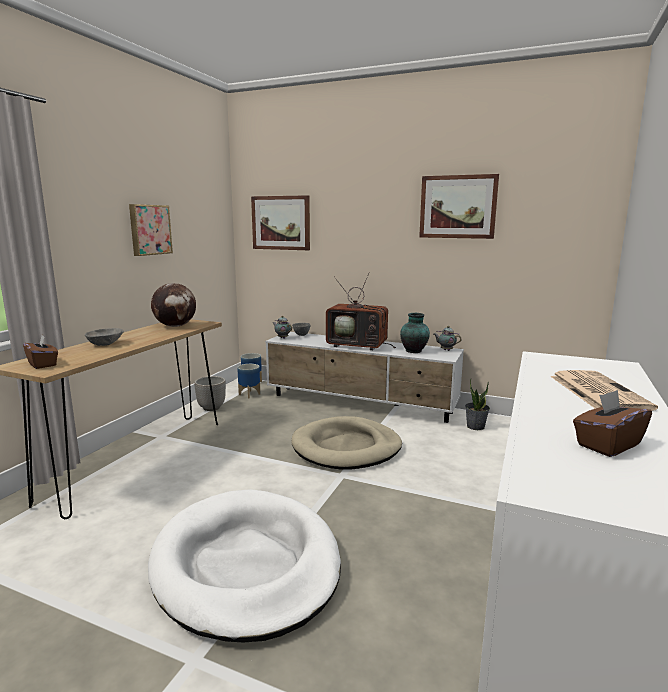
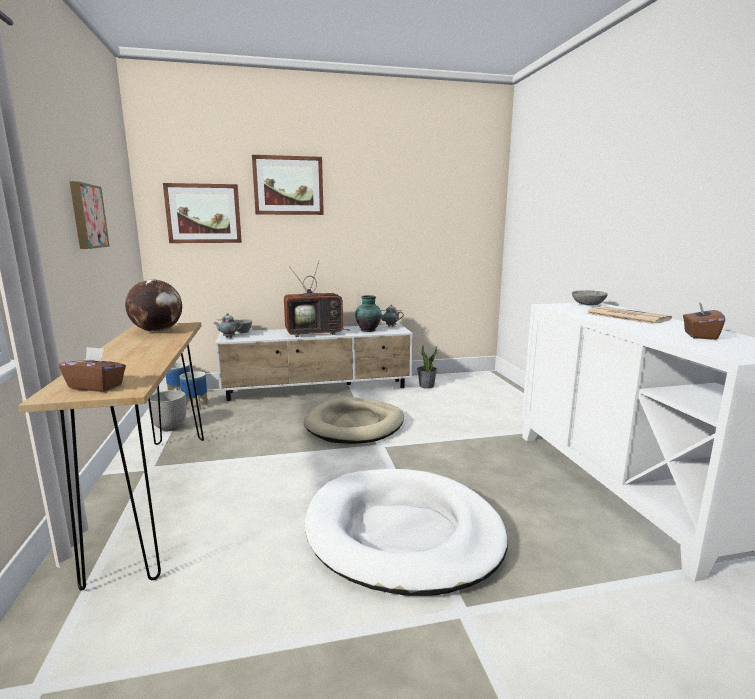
camera: 35 degrees left, 0 degrees up
(106, 344) = (121, 357): grey bowl -> grey bowl (588, 304)
(458, 207) = (387, 199): picture -> picture (288, 185)

